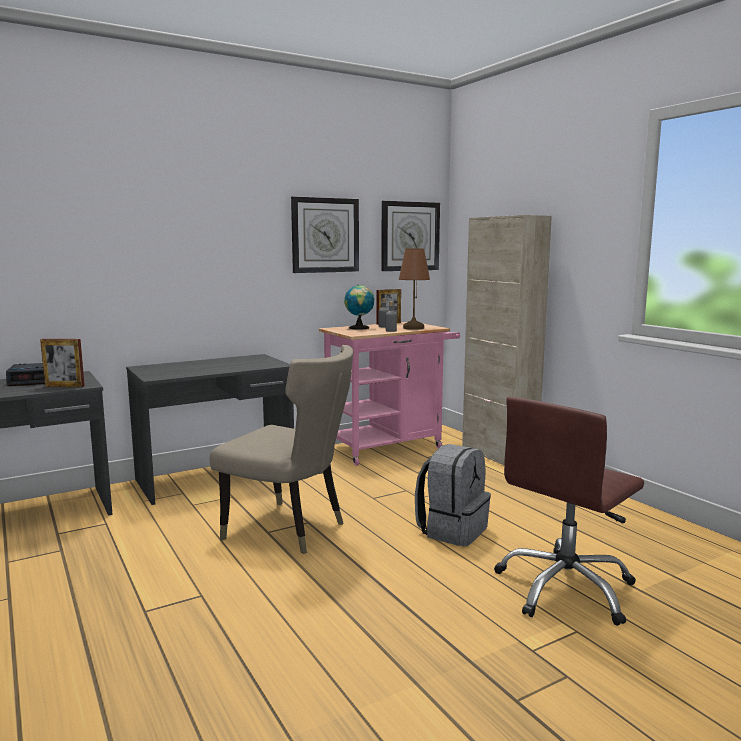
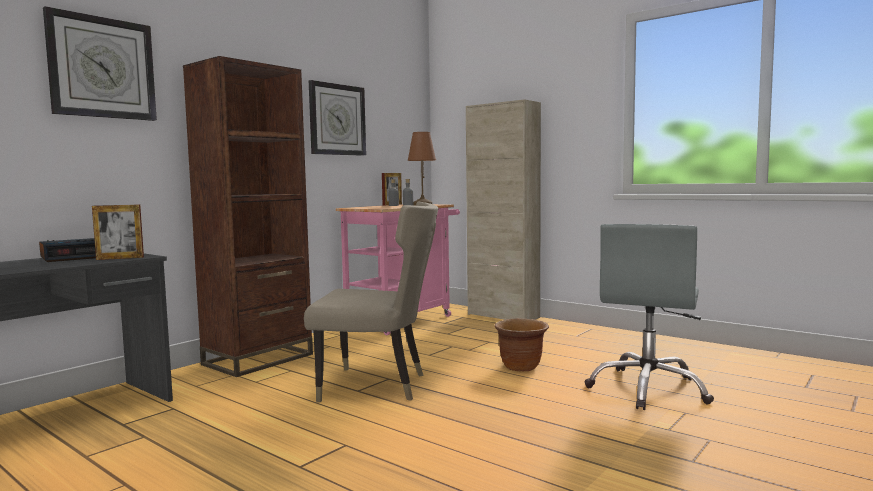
camera: 20 degrees left, 5 degrees down
(216, 478) = (258, 359): grey desk -> brown bookcase
(359, 328) = (374, 206): globe -> none
(410, 236) = (403, 126): wall clock -> wall clock (102, 68)
(452, 530) = (521, 367): grey backpack -> brown planter
(566, 588) = (648, 389): brown office chair -> grey office chair

